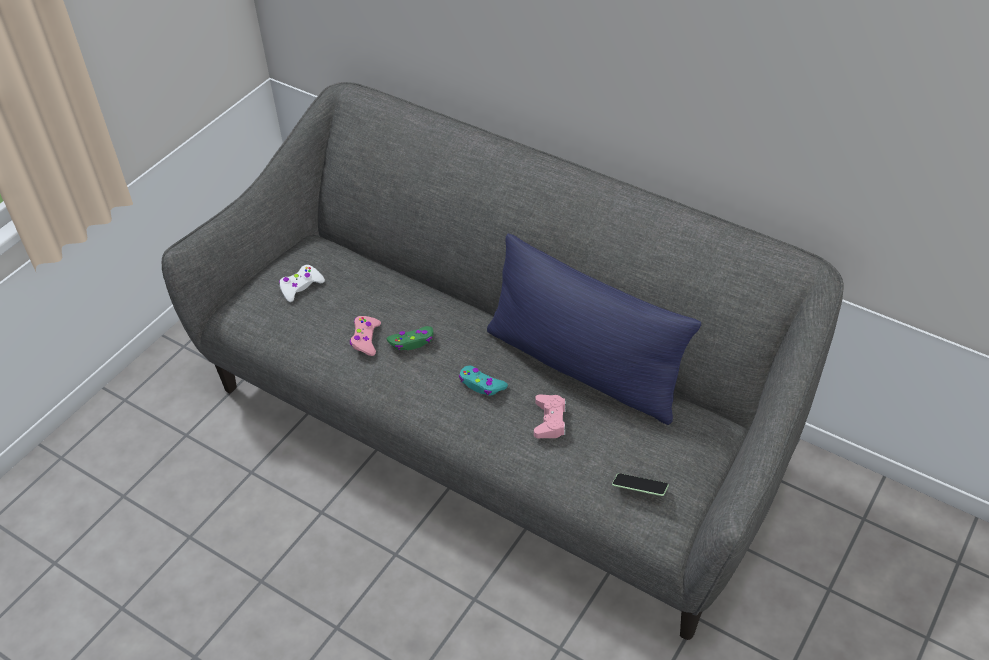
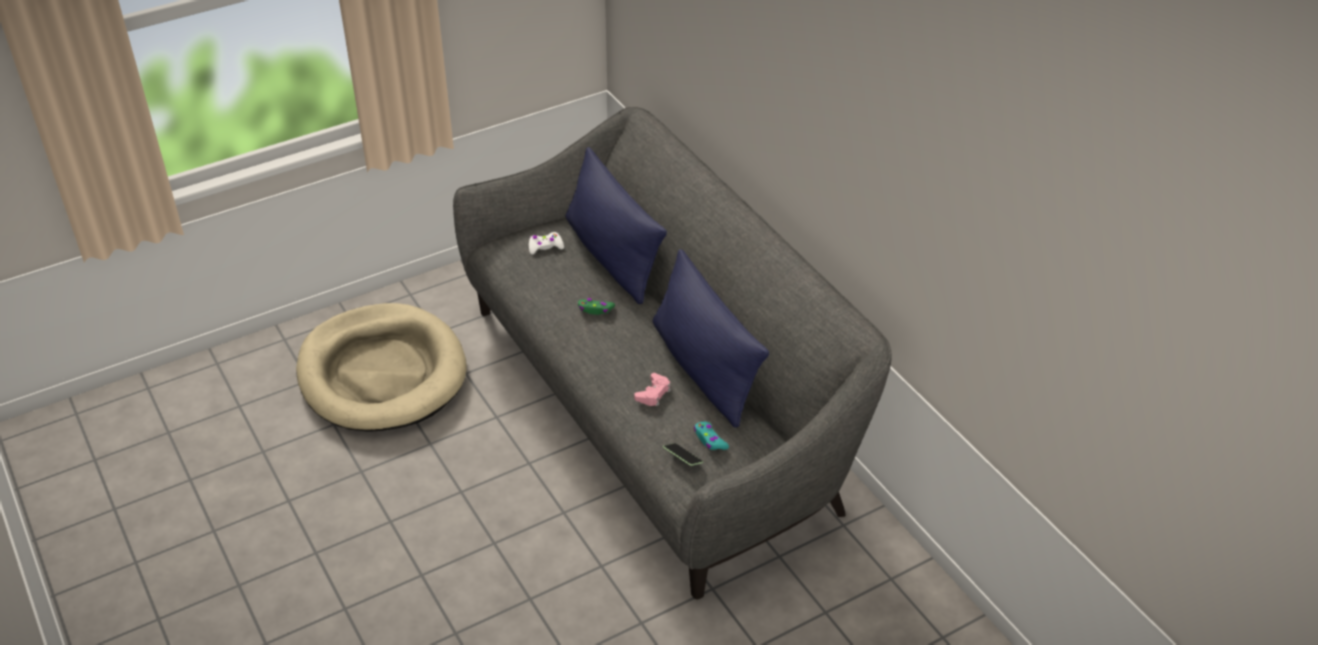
camera: 25 degrees right, 5 degrees down
(147, 514) = (382, 373): none -> beige dog bed
(365, 339) = (565, 296): pink game controller -> none
(385, 270) = (612, 256): none -> blue pillow
(481, 385) = (623, 354): turquoise game controller -> turquoise game controller (710, 440)

